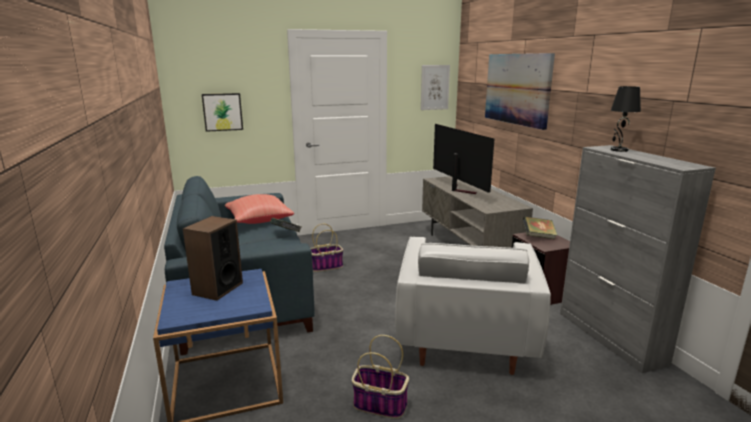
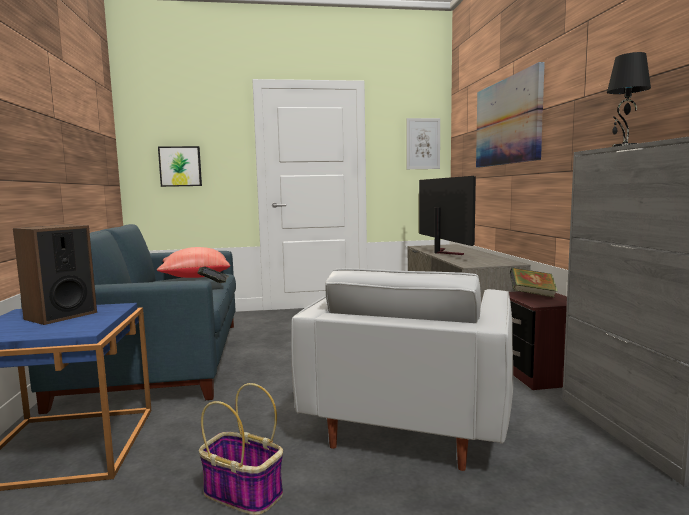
camera: 10 degrees right, 10 degrees down
(326, 266) = (274, 337): basket -> none

